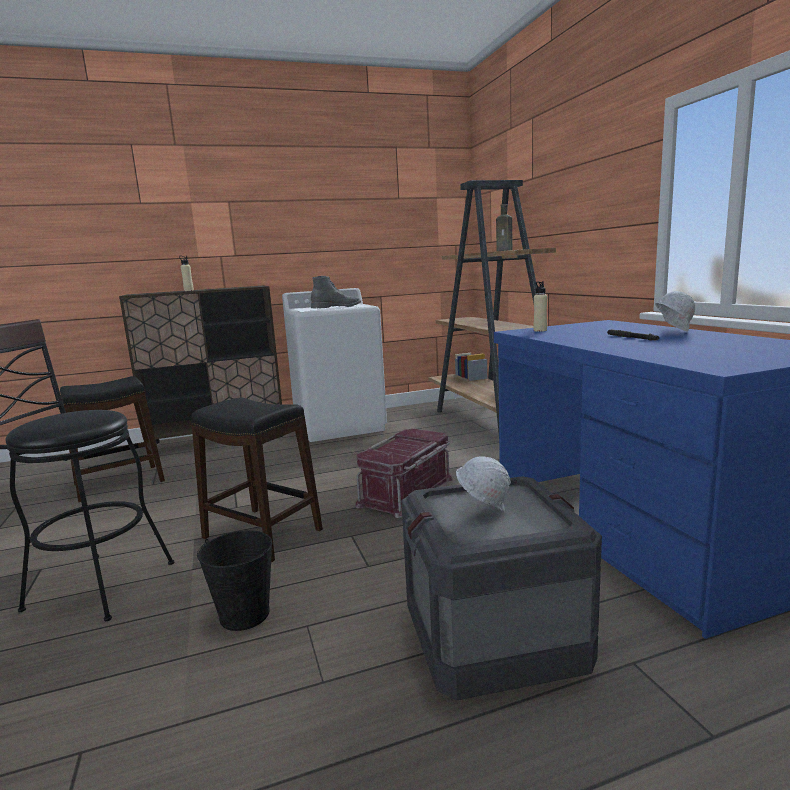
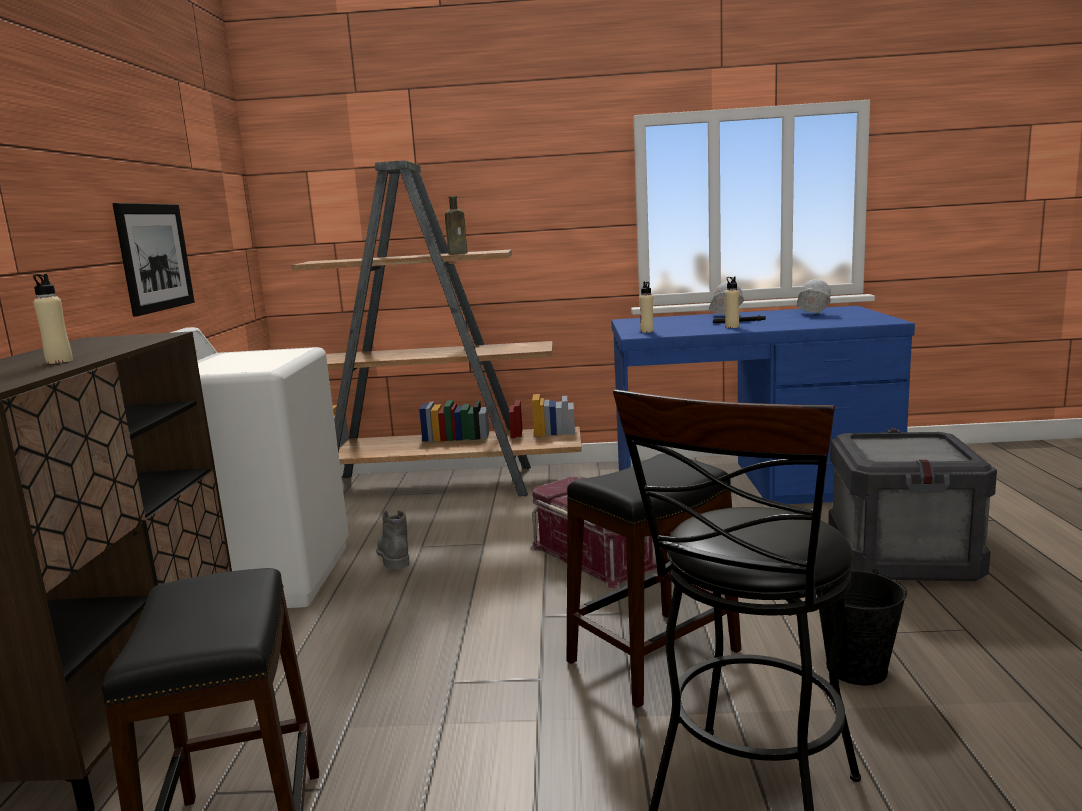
camera: 70 degrees left, 0 degrees up
(336, 307) = (263, 359): grey boot -> grey boot (393, 554)
(342, 249) = (155, 257): none -> picture
(483, 510) = (902, 452): white hard hat -> white hard hat (812, 314)
(593, 339) = (732, 327): none -> beige bottle

